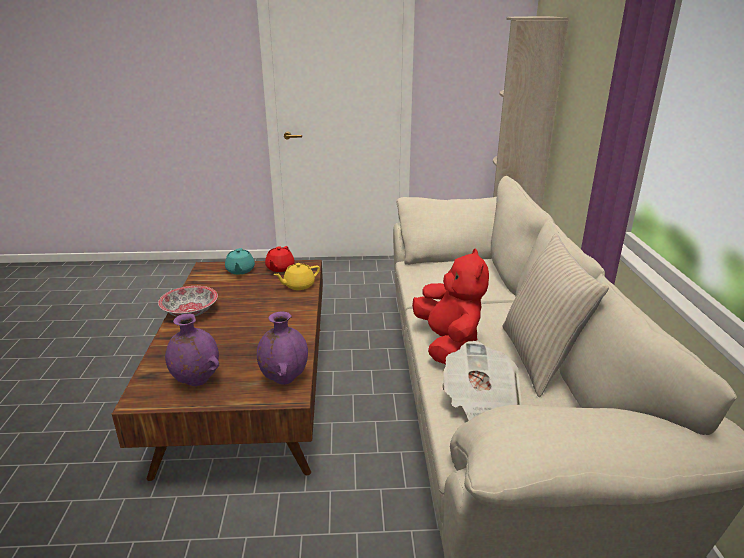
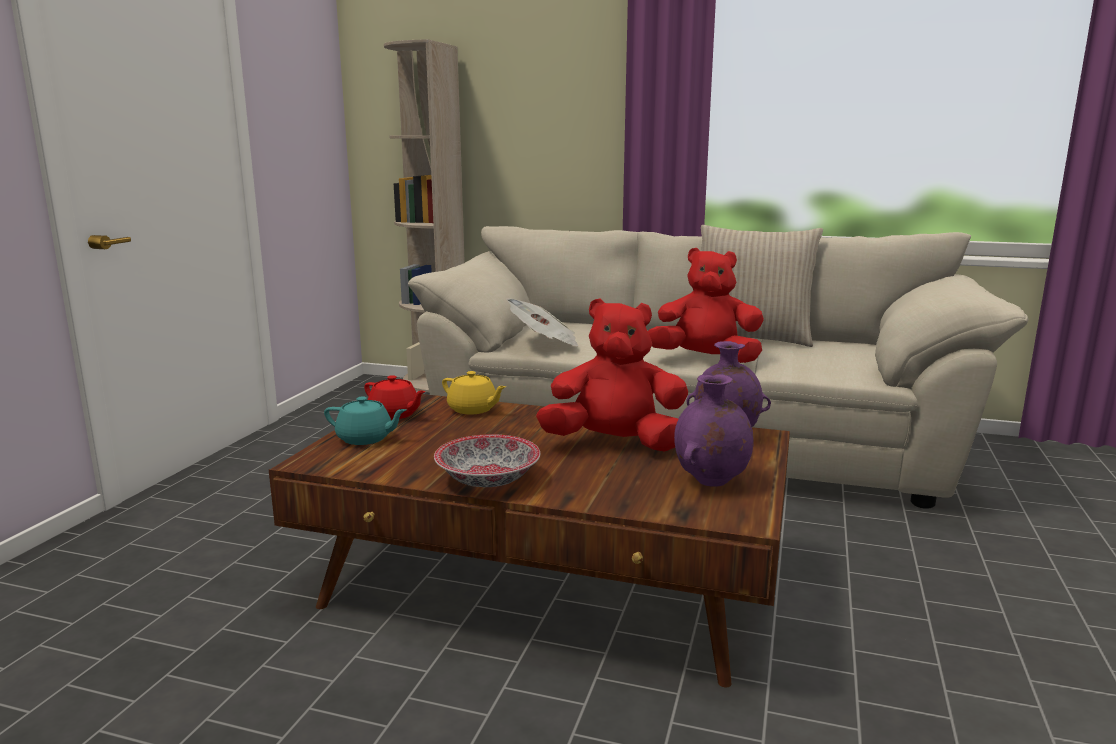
camera: 70 degrees left, 10 degrees down
(254, 339) = (615, 444): none -> red plush toy
(298, 285) = (473, 409): yellow teapot -> yellow teapot turned 45 degrees counterclockwise
(480, 404) = (817, 363): newspaper -> newspaper (544, 342)

